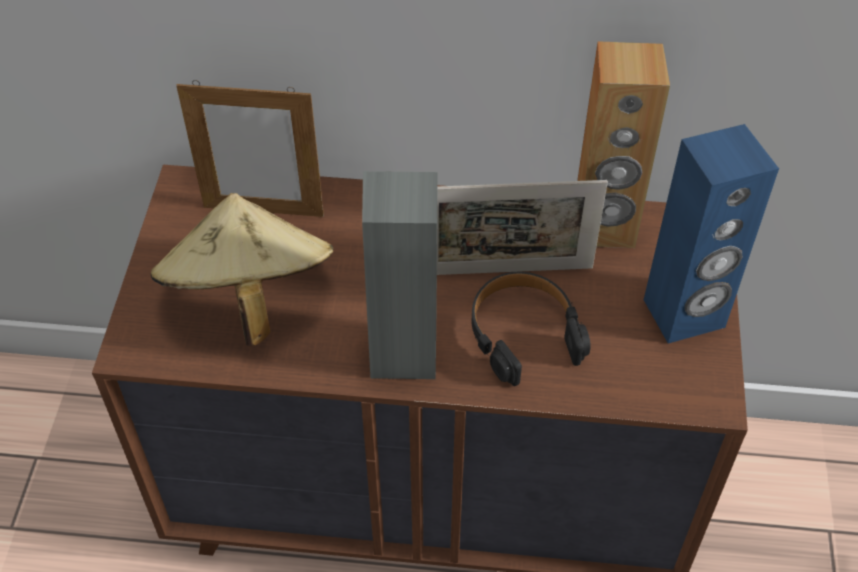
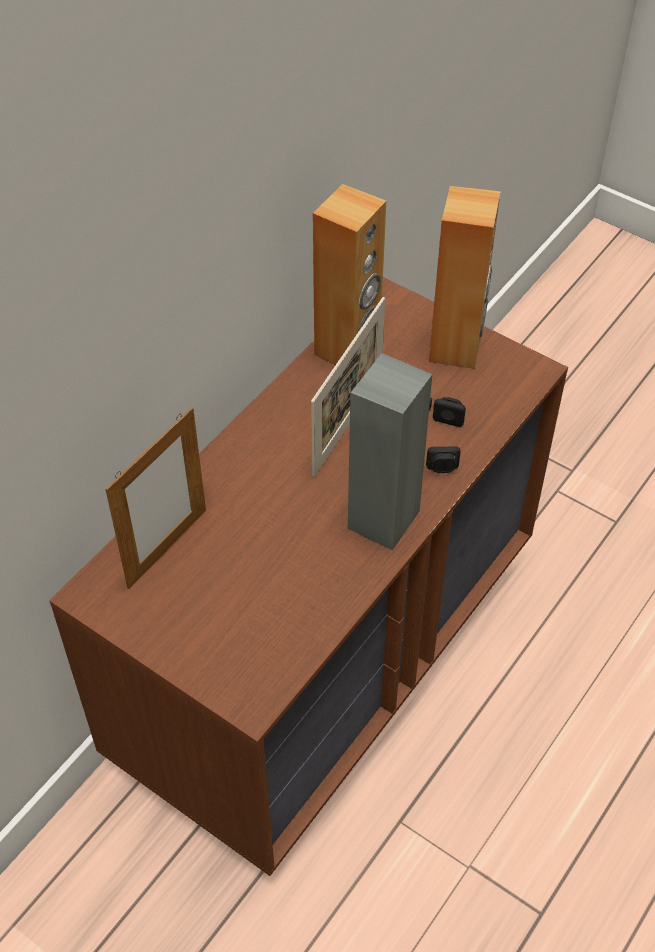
camera: 60 degrees left, 0 degrees up
(248, 298) = (256, 596): beige hat -> none
(684, 314) = (456, 347): blue speaker -> brown speaker

